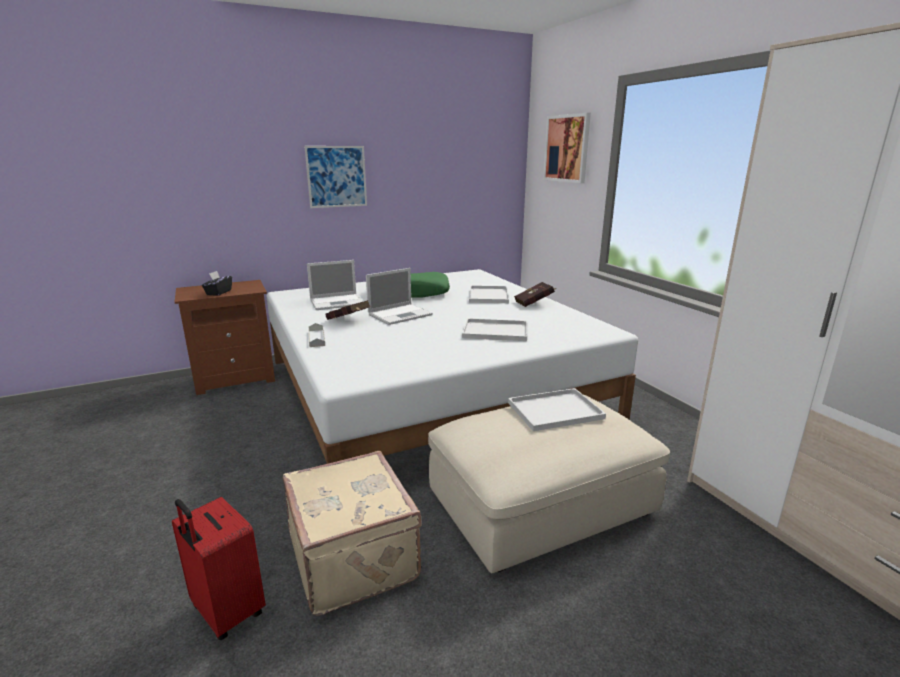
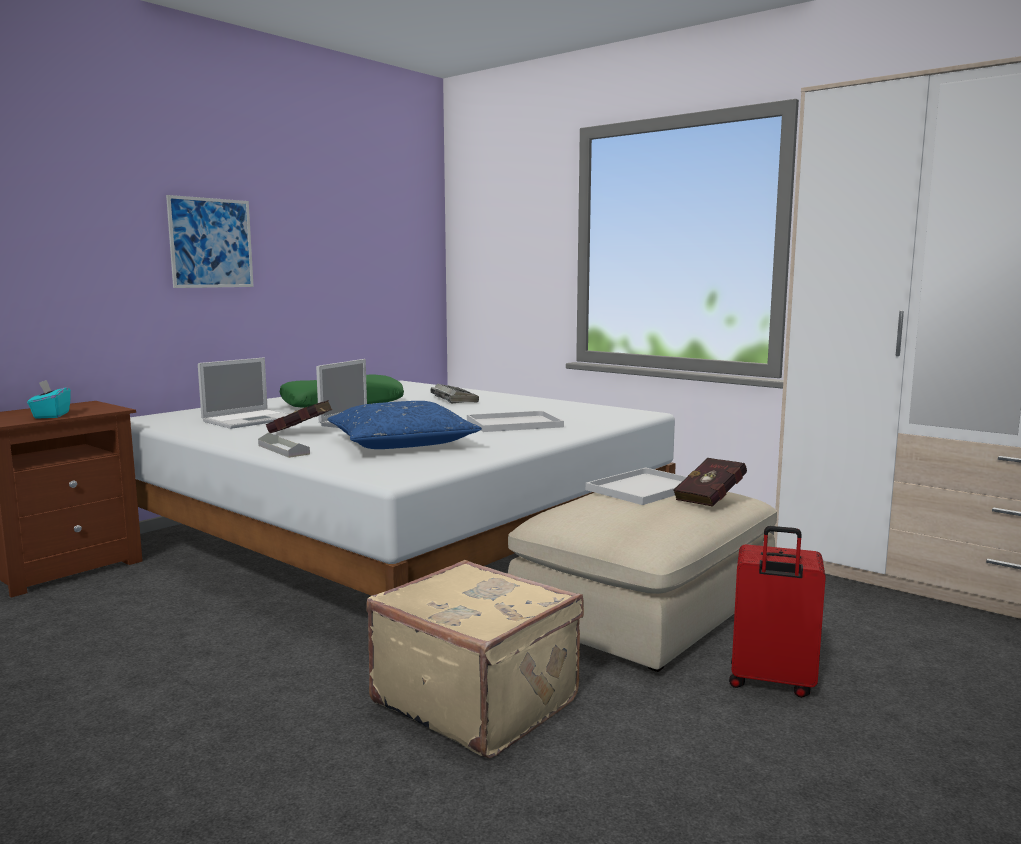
camera: 25 degrees left, 10 degrees down
(218, 292) = (51, 415): black tissue box -> turquoise tissue box
(226, 612) = (360, 791): red suitcase -> red suitcase (771, 682)
(393, 343) = (401, 443): none -> blue pillow
(488, 295) = (453, 399): white tray -> keyboard
(535, 303) = (523, 401): red book -> red book (712, 499)
(567, 148) = (511, 215): picture -> none

